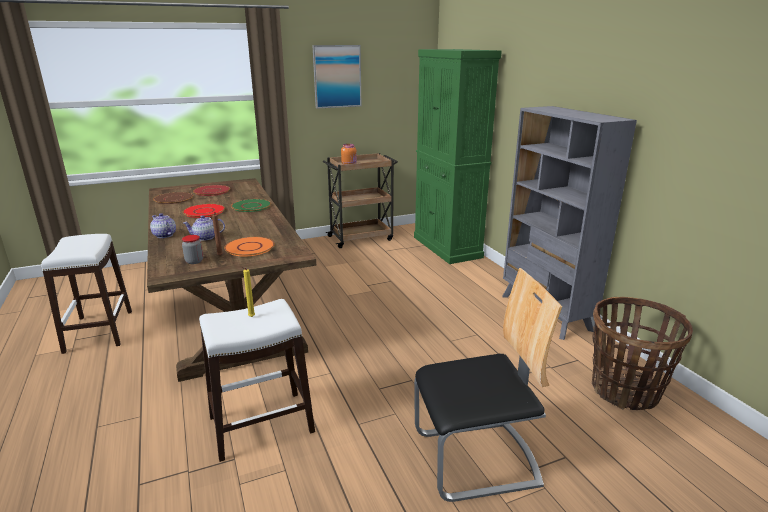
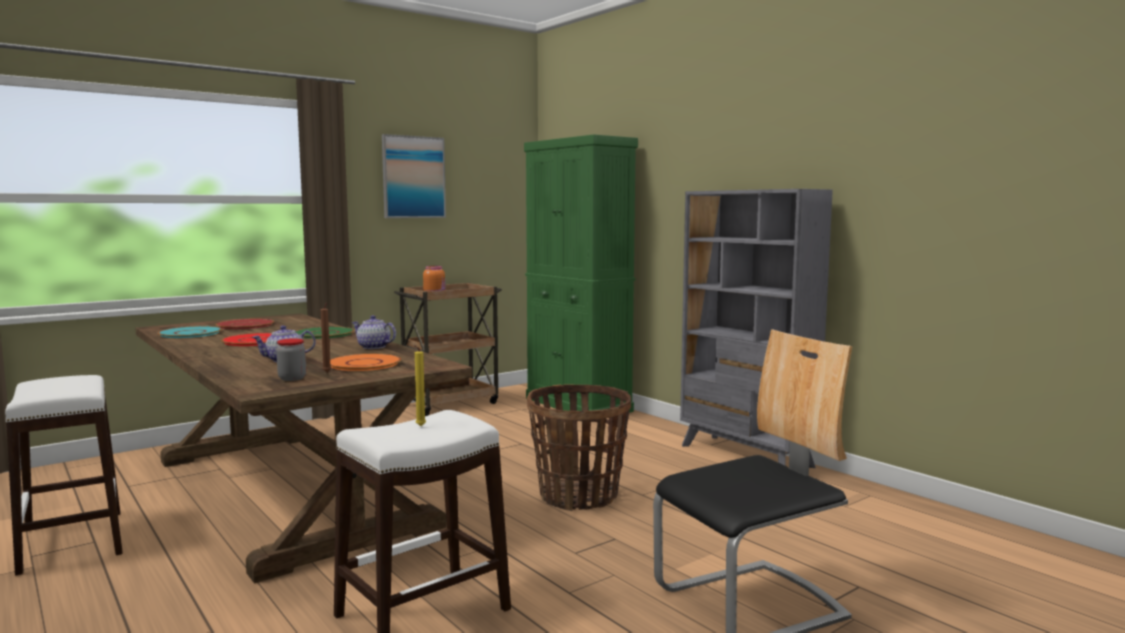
camera: 15 degrees left, 15 degrees down
(164, 235) = (214, 362): teapot -> teapot (373, 347)
(173, 199) = (190, 333): brown plate -> turquoise plate
(625, 390) = (887, 517): basket -> basket (579, 496)

